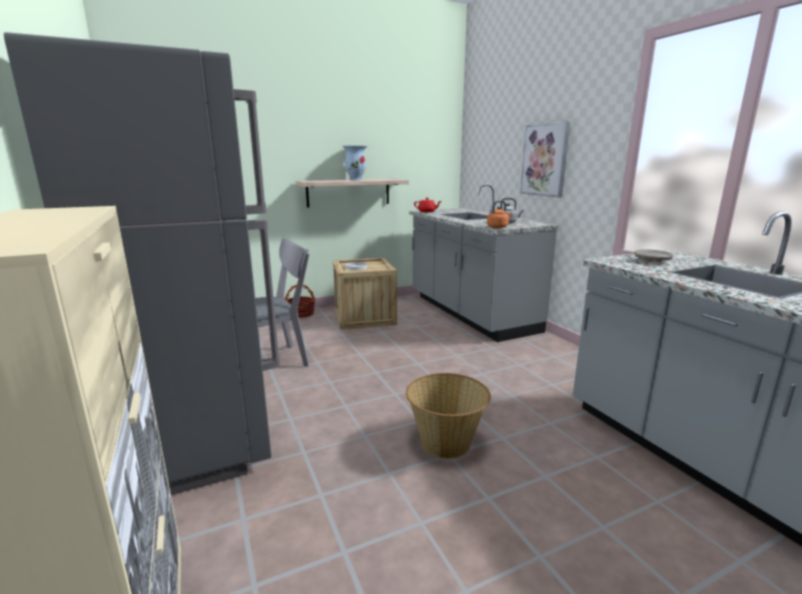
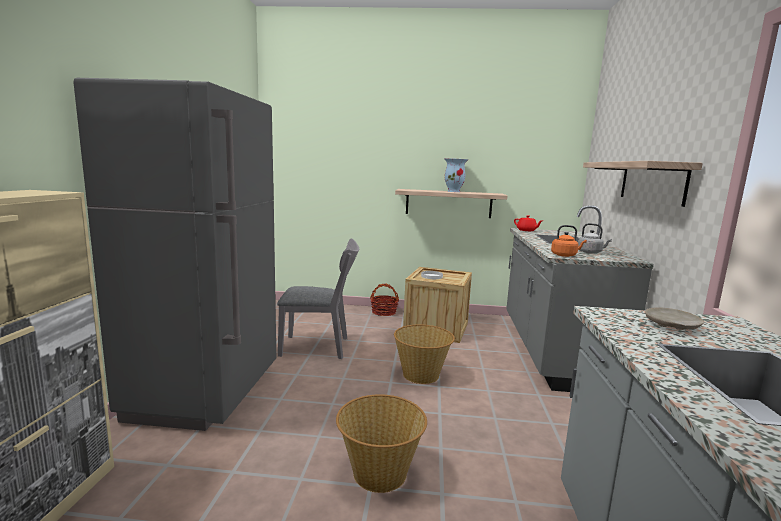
camera: 30 degrees right, 5 degrees down
(394, 358) = (421, 375): none -> basket
(545, 160) = (652, 182): picture -> shelf

